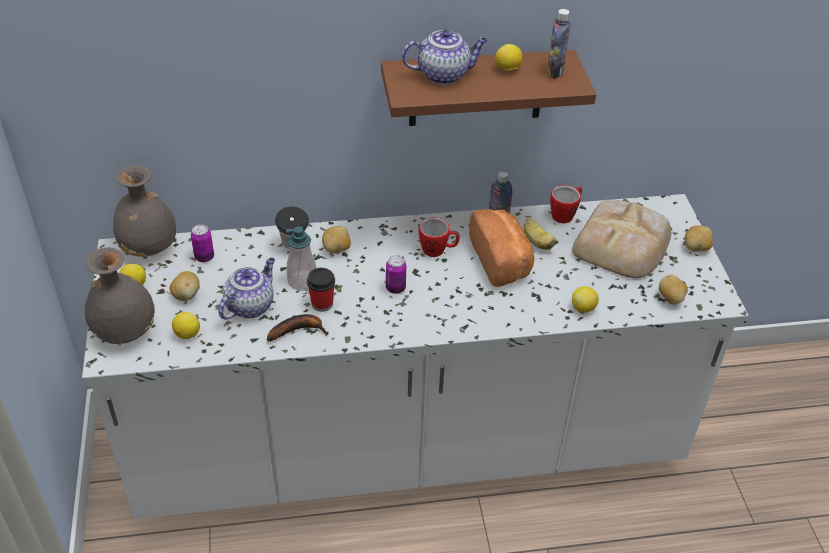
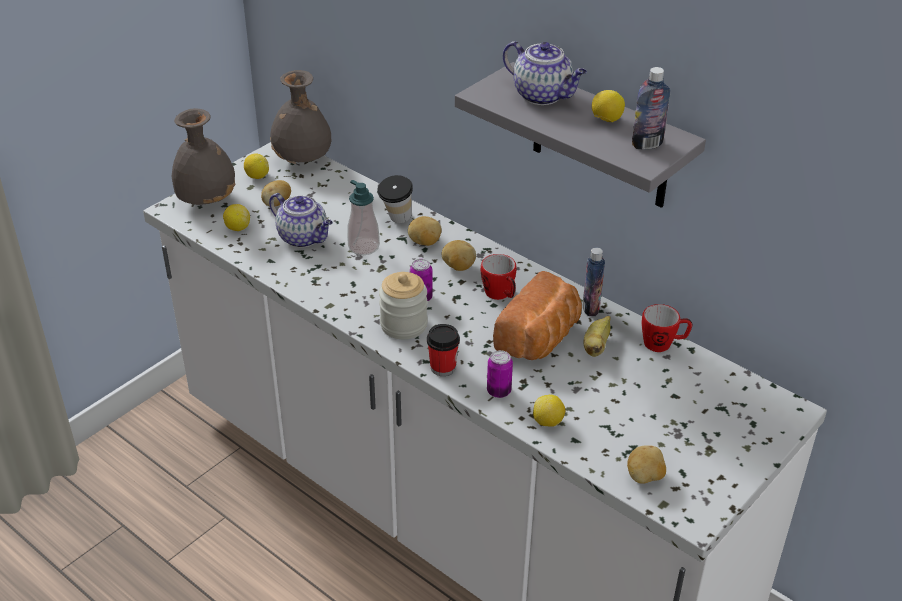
camera: 50 degrees right, 5 degrees down
(204, 257) = (327, 188): can -> can (498, 391)
(250, 305) = (304, 238): teapot -> teapot turned 45 degrees clockwise
(298, 330) = (307, 276): banana -> none
(322, 304) = (352, 270): cup -> cup (443, 367)
(414, 314) = (403, 325): none -> jar
(476, 88) = (600, 138): brown shelf -> grey shelf
(622, 244) = (678, 403): bread -> none
(696, 248) = (751, 459): potato -> potato (458, 267)

